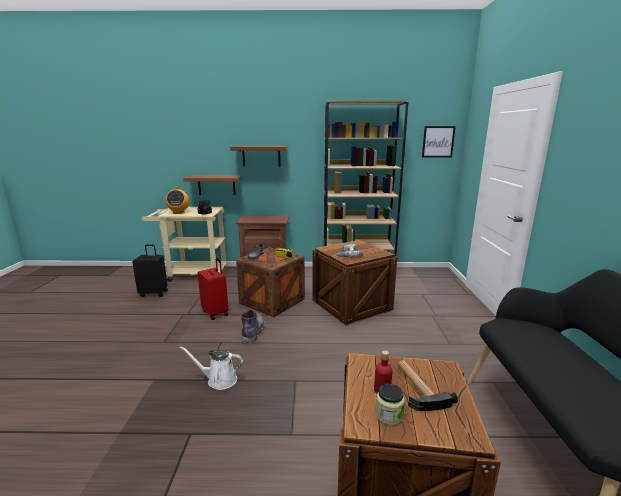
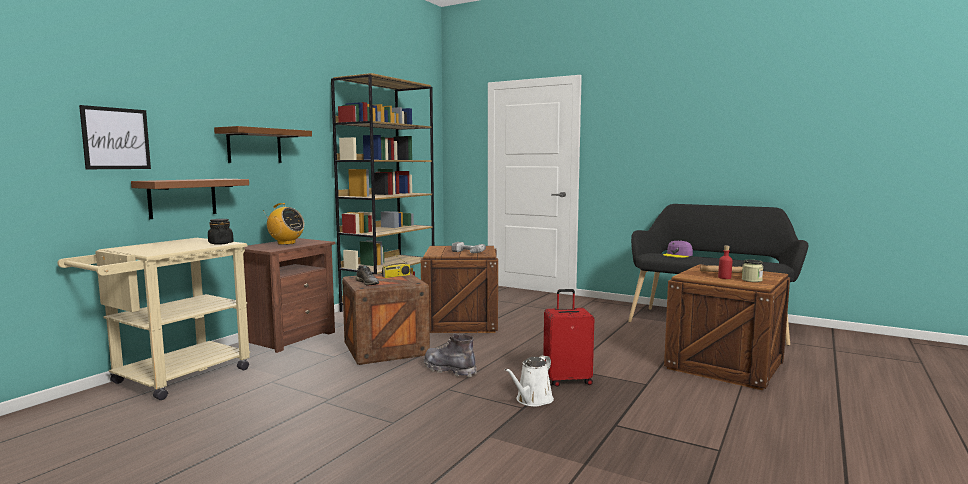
camera: 60 degrees left, 10 degrees down
(154, 293) = (188, 416): black suitcase -> none
(178, 212) = (163, 249): radio -> radio (286, 243)
(216, 313) = (360, 381): red suitcase -> red suitcase (567, 380)
(438, 142) = (426, 135): picture -> picture (116, 138)
(541, 341) = (678, 255): none -> purple cap

